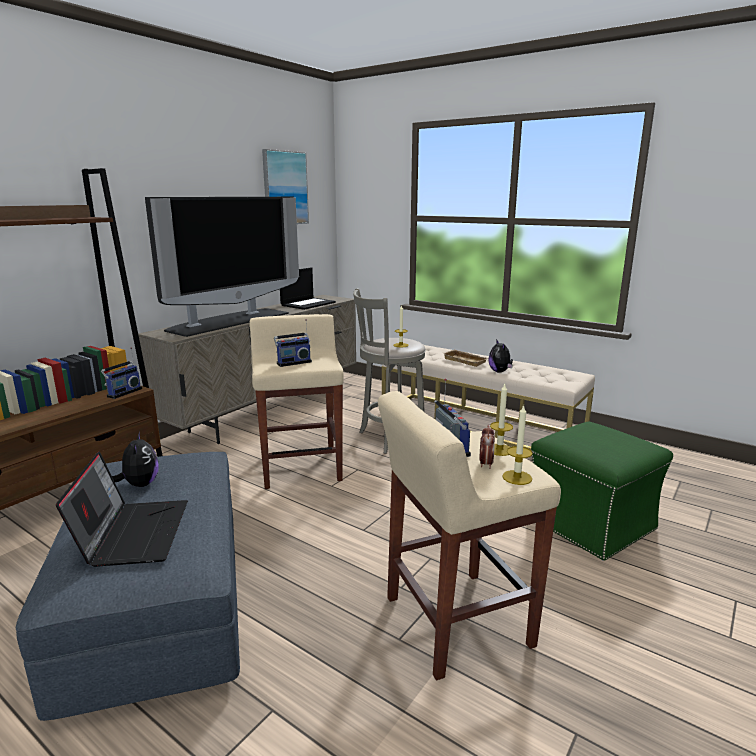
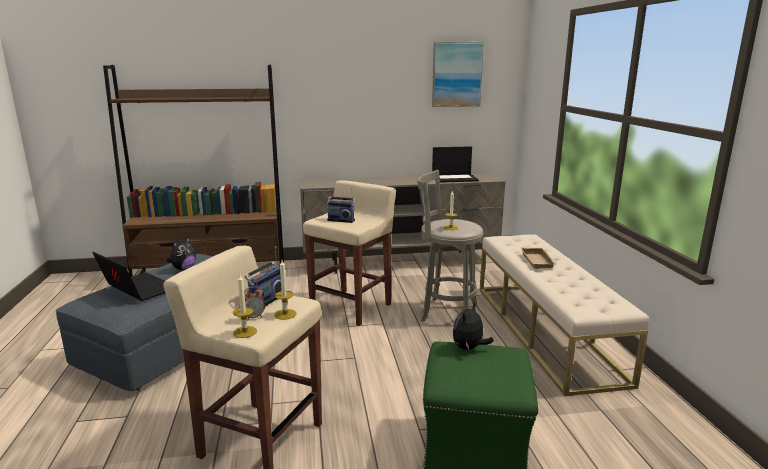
camera: 45 degrees right, 0 degrees up
(123, 392) = (260, 216): radio -> none
(133, 533) = (137, 289): laptop -> laptop turned 90 degrees counterclockwise
(229, 321) = (365, 181): television -> none
(500, 371) = (547, 280): plush toy -> plush toy (469, 348)

